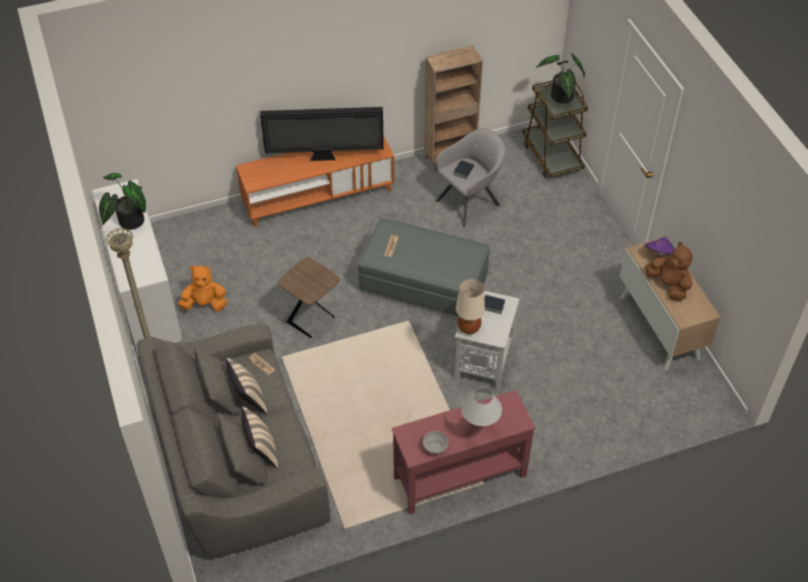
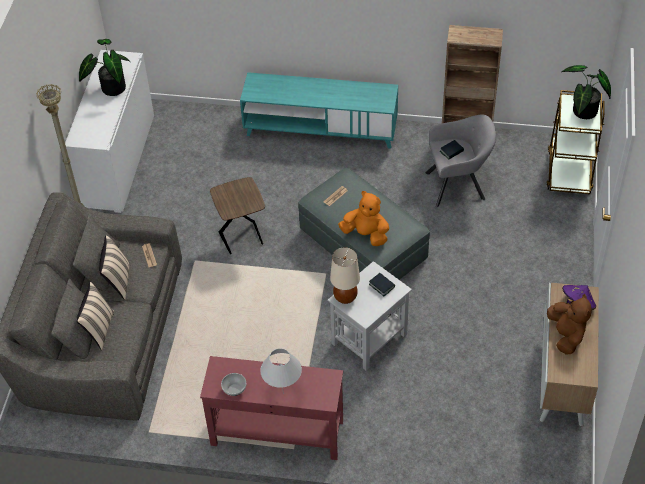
camera: 30 degrees right, 0 degrees up
(205, 304) = (161, 189): orange plush toy -> orange plush toy (366, 234)
(318, 196) = (320, 129): orange tv stand -> turquoise tv stand
(324, 158) = (329, 93): television -> none

